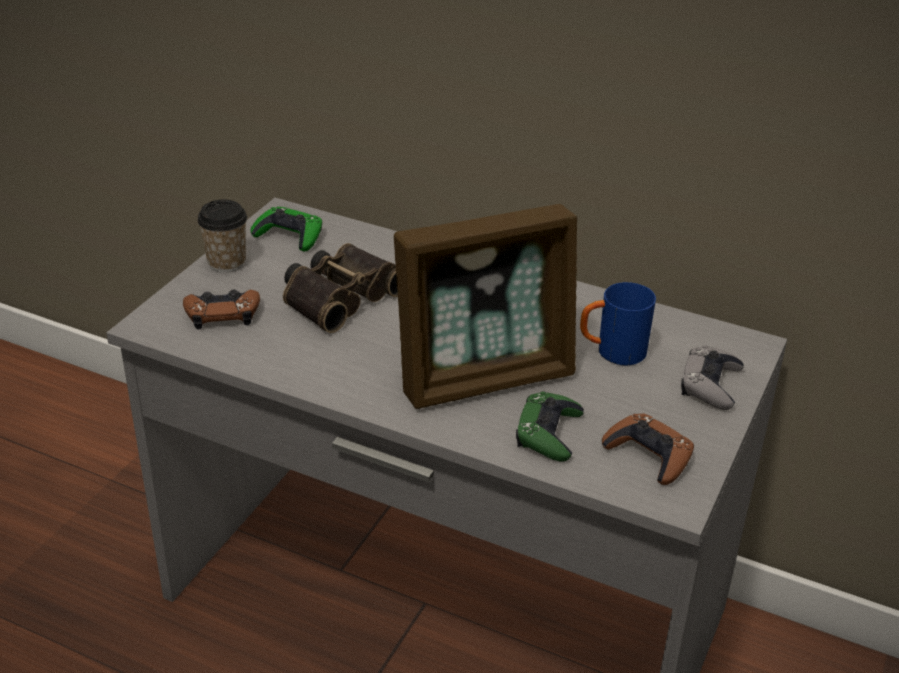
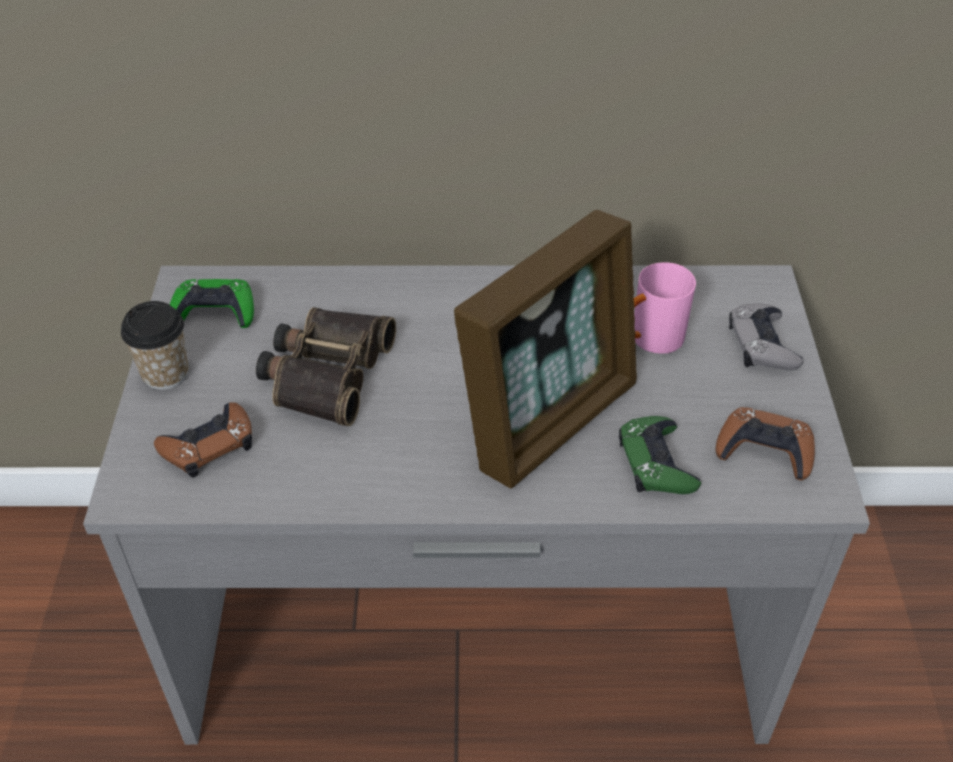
camera: 25 degrees left, 10 degrees up
(612, 352) = (649, 341): blue mug -> pink mug

